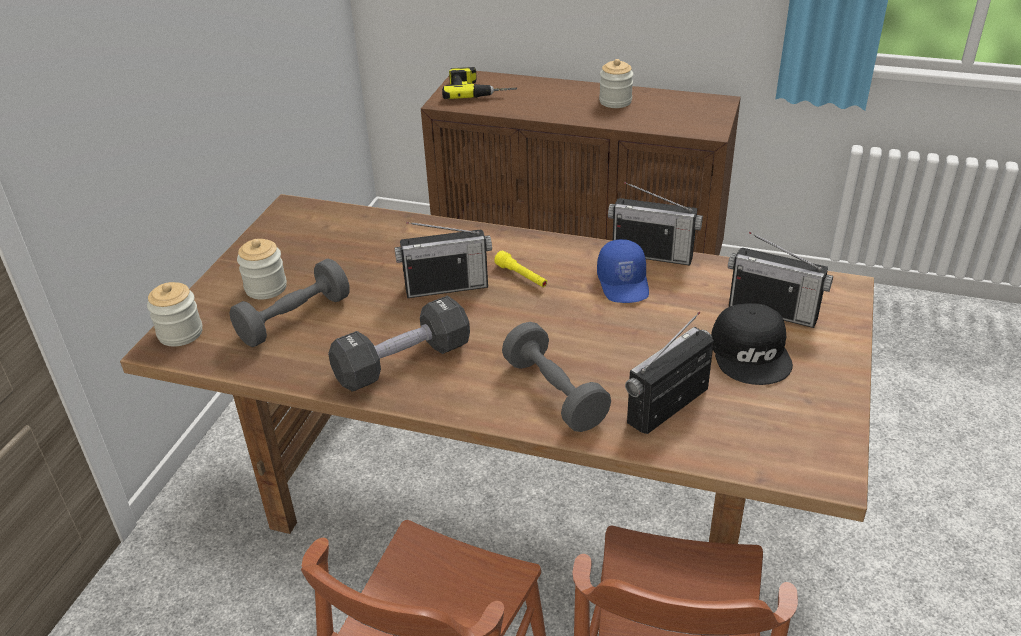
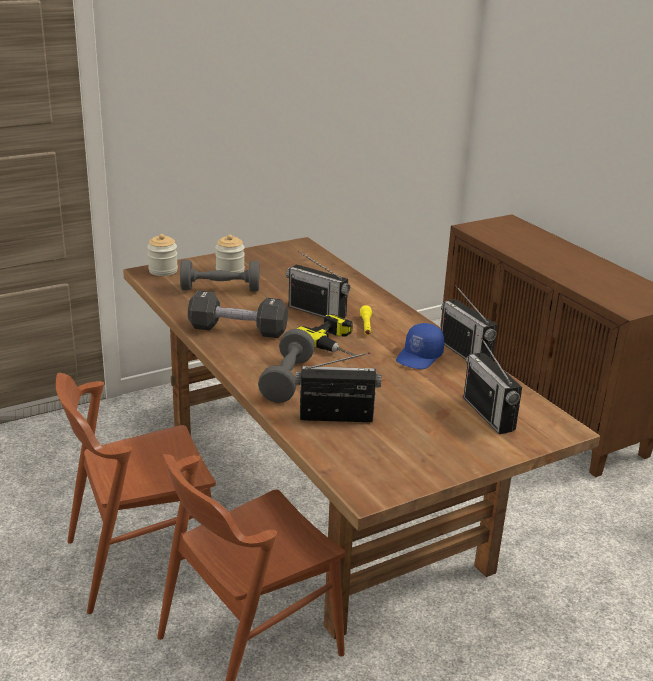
camera: 40 degrees right, 10 degrees down
(479, 89) = (506, 229): power drill -> power drill (337, 343)
(615, 101) = (589, 269): jar -> none
(752, 353) = (433, 423): black cap -> none

